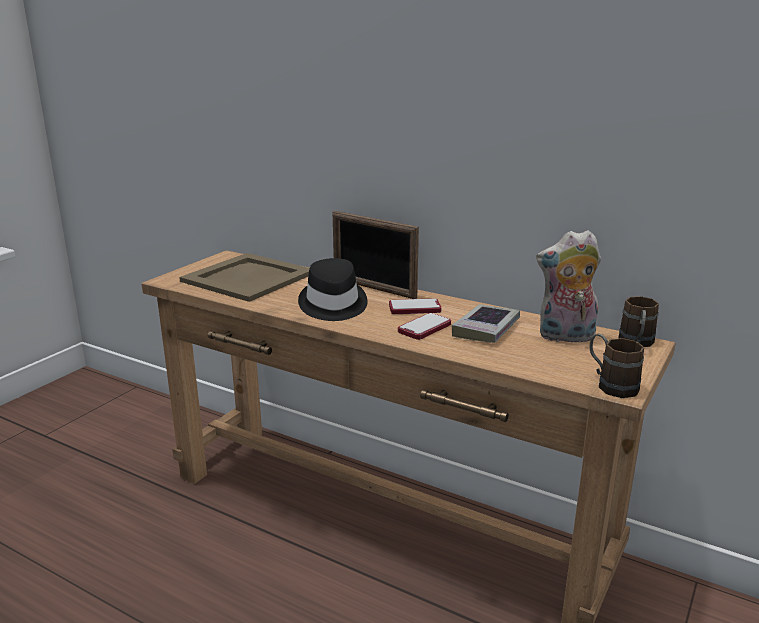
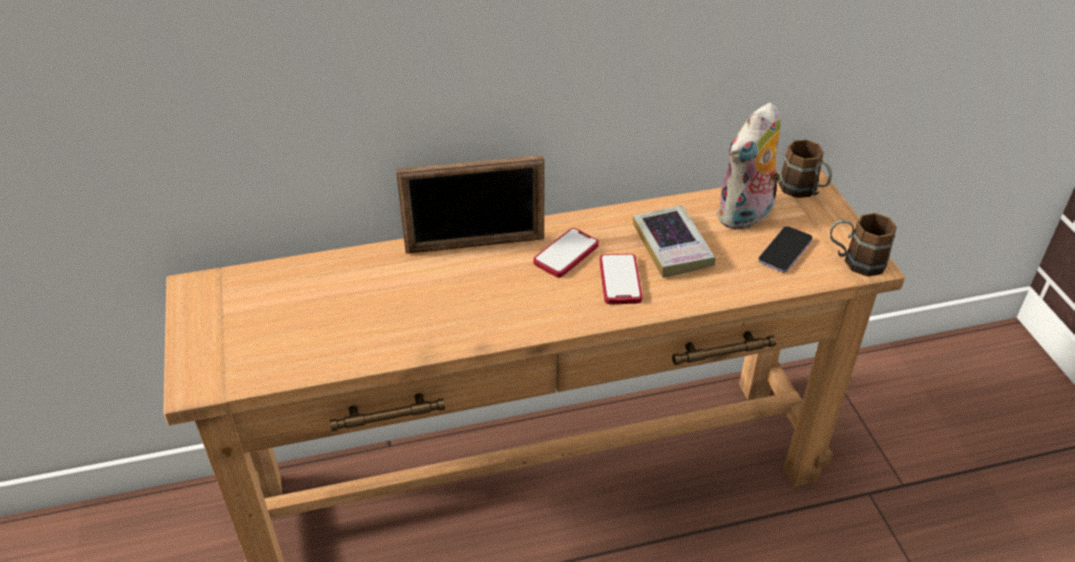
camera: 45 degrees left, 20 degrees up
(249, 277) = (299, 312): beige tray -> none
(332, 305) = (477, 301): black hat -> none
(563, 359) = (785, 251): none -> phone

